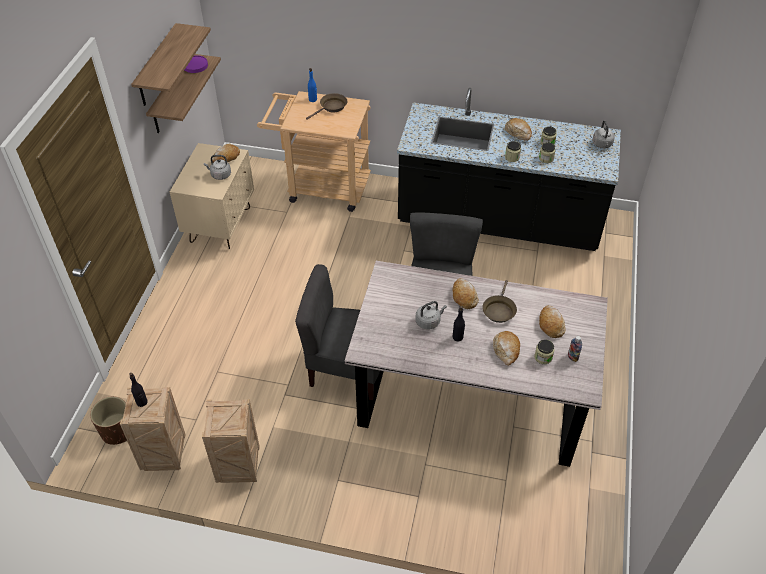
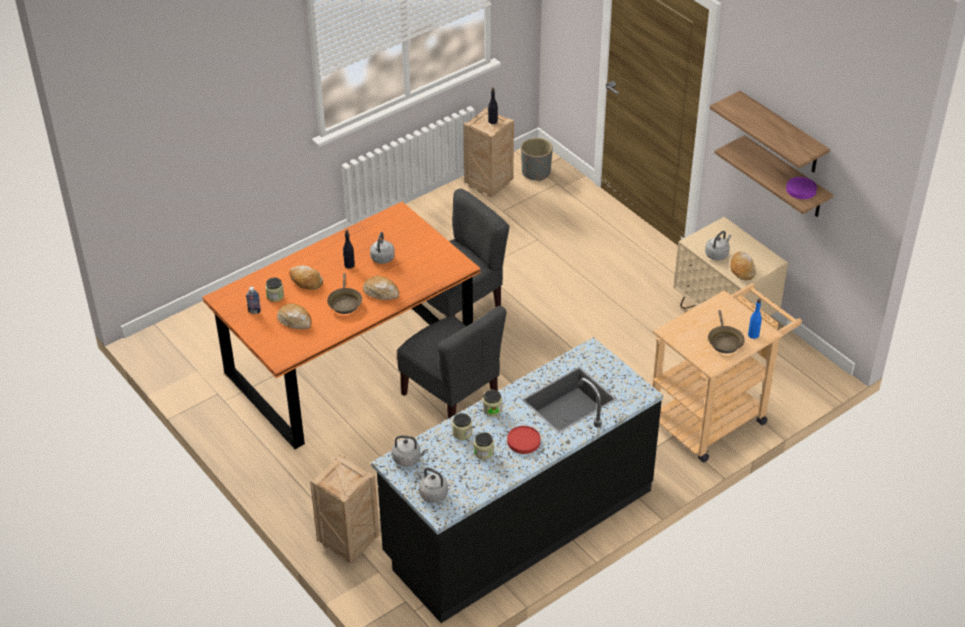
camera: 130 degrees right, 5 degrees down
(117, 431) = (536, 172): brown planter -> grey planter
(239, 468) = (435, 213): crate -> crate (347, 542)
(471, 392) = (350, 363): grey dining table -> orange dining table
(499, 310) = (344, 302): brown frying pan -> brown frying pan turned 150 degrees counterclockwise
(518, 133) = (523, 441): bread -> red plate
(594, 168) = (408, 459): none -> grey kettle

